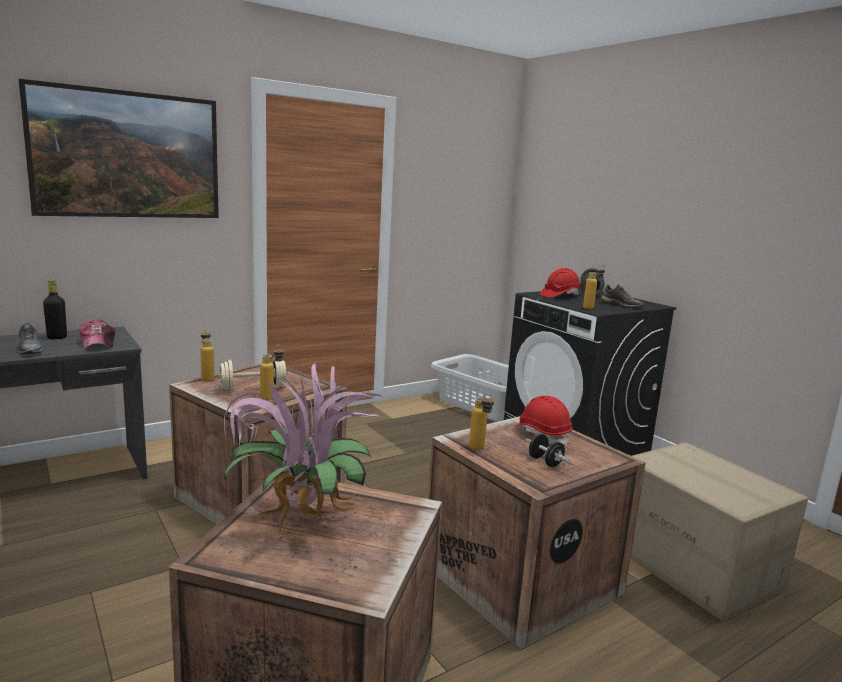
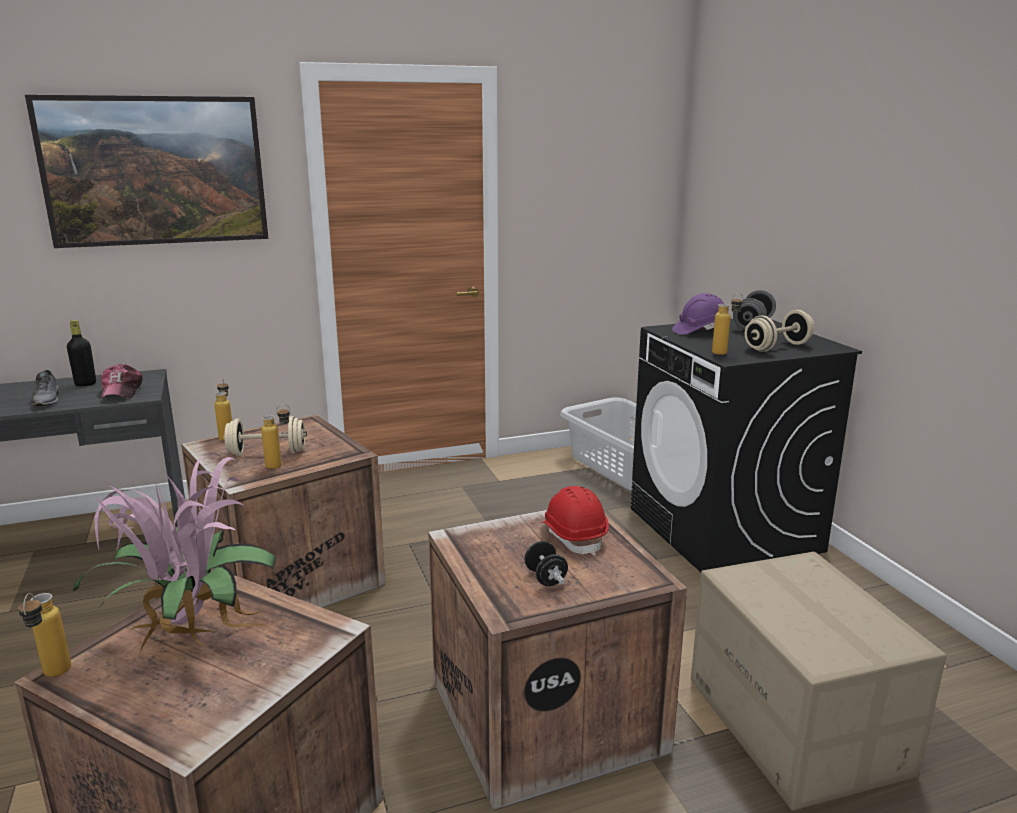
camera: 15 degrees right, 5 degrees up
(479, 450) = (473, 554): bottle -> bottle (53, 677)
(560, 295) = (700, 331): red hard hat -> purple hard hat
(621, 305) = (777, 347): grey shoe -> beige dumbbell

